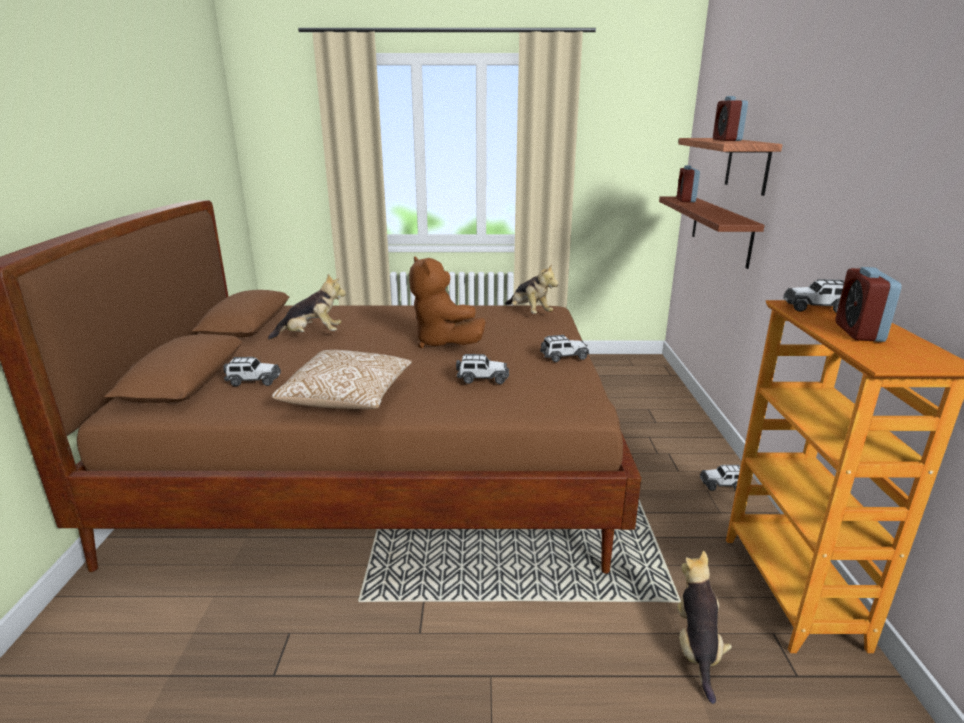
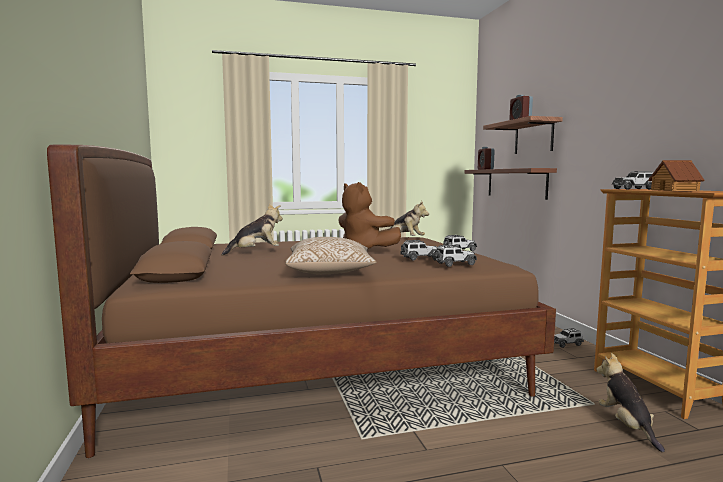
camera: 15 degrees left, 15 degrees down
(253, 381) = (240, 270): toy car -> toy car (454, 264)
(858, 332) = (675, 190): alarm clock -> toy house

